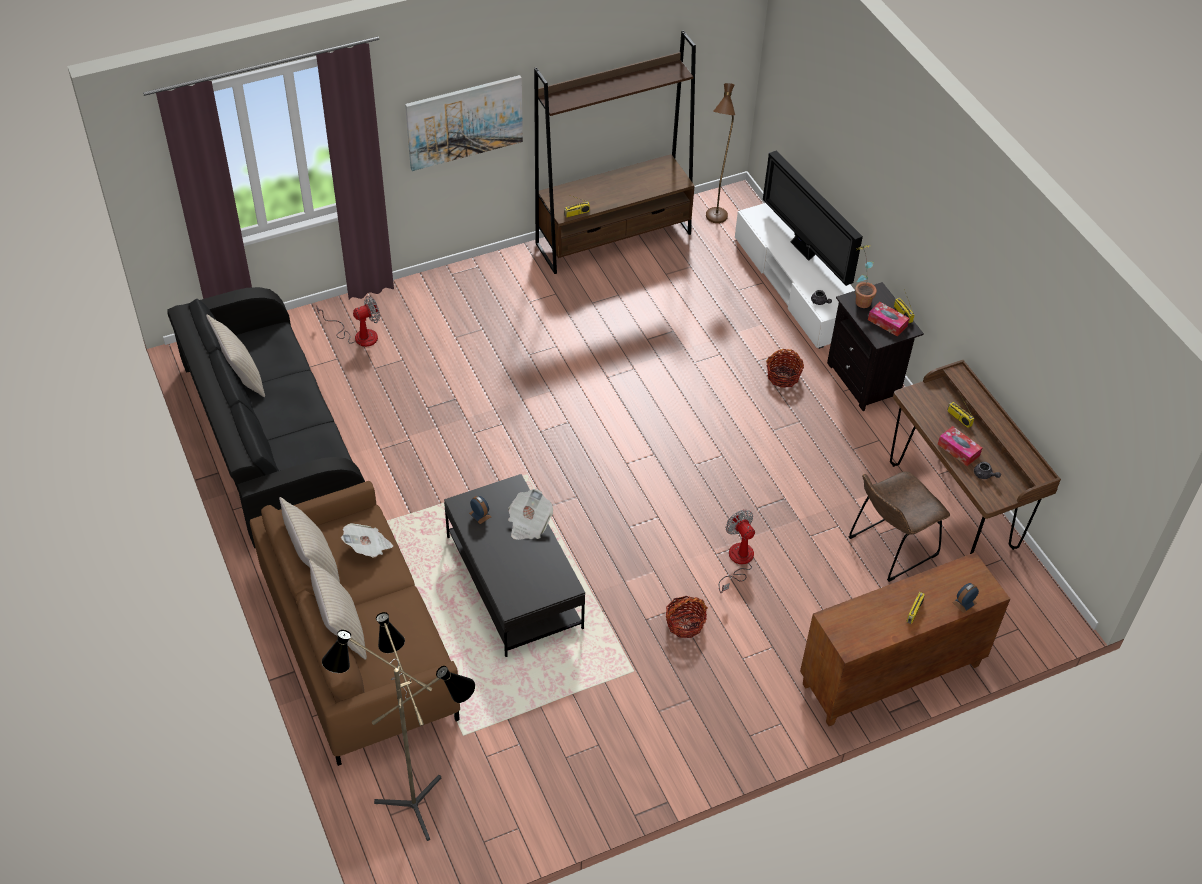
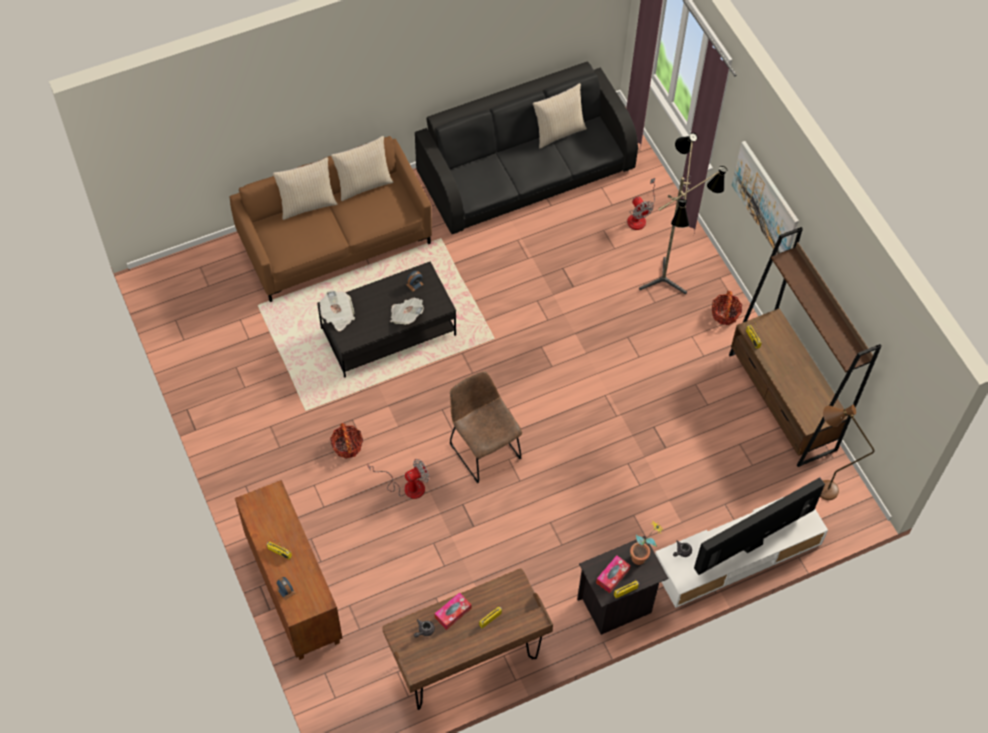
camera: 90 degrees right, 10 degrees up
(368, 548) = (379, 214): newspaper -> newspaper (338, 315)
(414, 798) = (210, 279): floor lamp -> floor lamp (669, 280)
(783, 376) = (615, 535): basket -> basket (725, 314)
(889, 548) = (420, 604): brown chair -> brown chair (483, 448)

